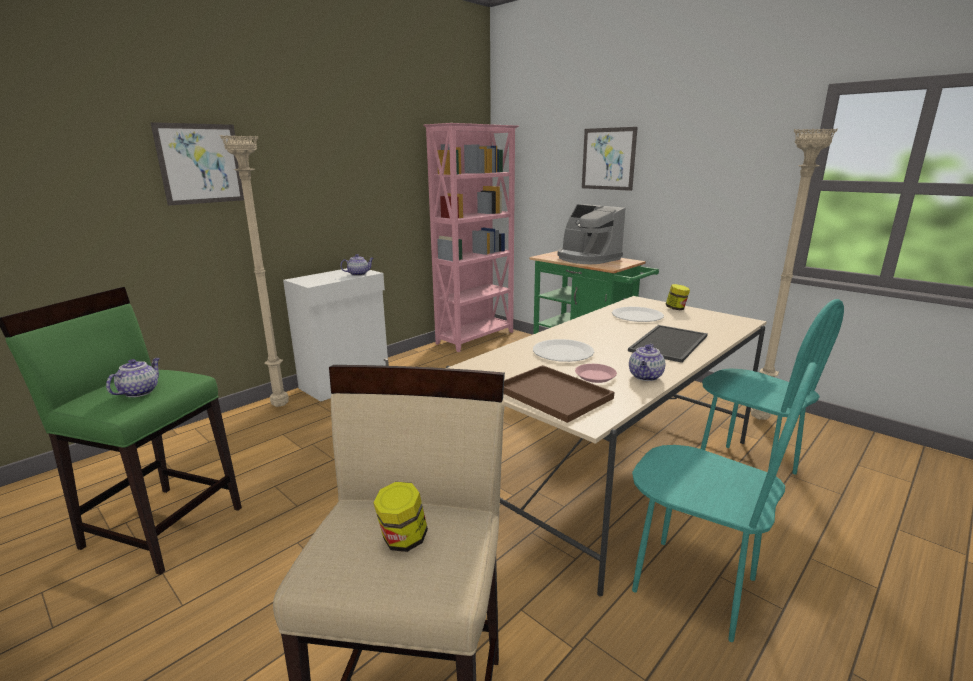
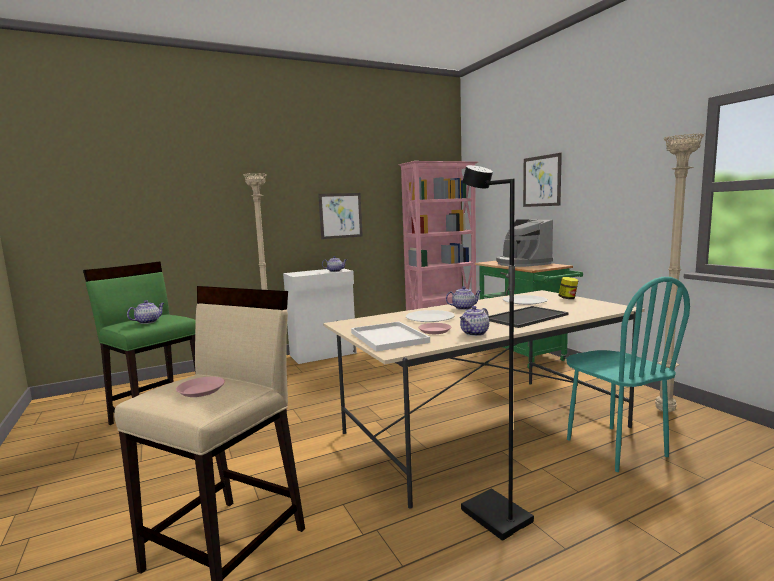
camera: 20 degrees right, 10 degrees down
(201, 164) = (233, 193): picture -> picture (340, 215)
(403, 540) = (201, 390): jar -> pink plate
(551, 394) = (387, 337): brown tray -> white tray
(583, 331) = (464, 308): none -> teapot
(694, 585) = (494, 517): turquoise chair -> black floor lamp

